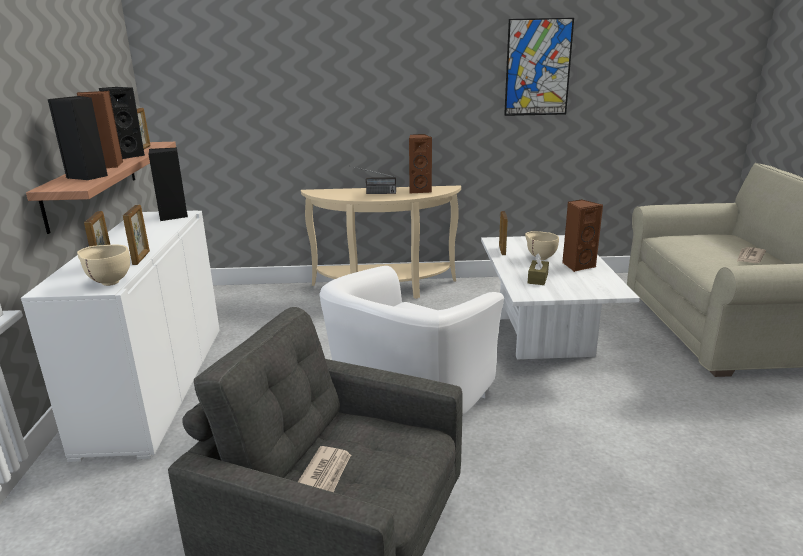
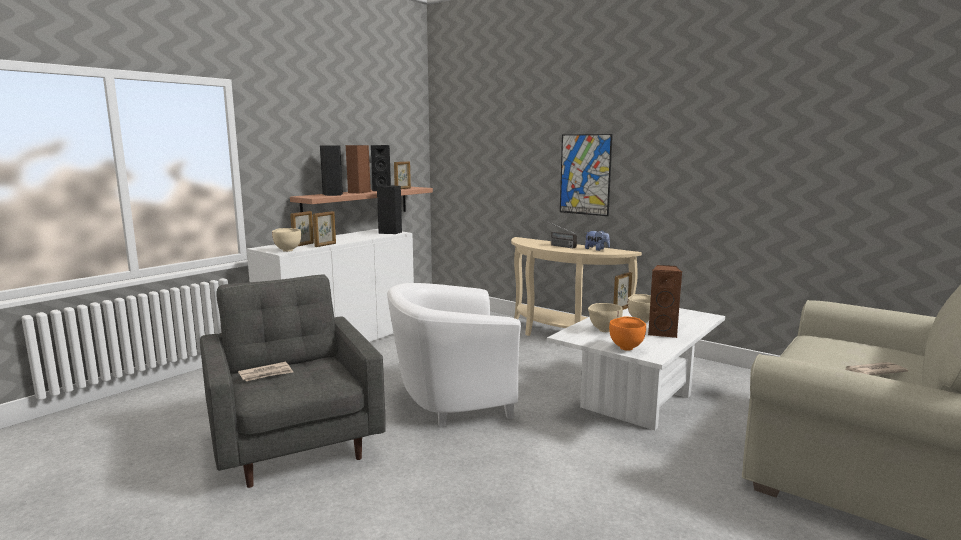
camera: 40 degrees right, 10 degrees down
(419, 190) = (596, 249): brown speaker -> plush toy
(537, 278) = (603, 331): brown tissue box -> beige bowl
(538, 68) = (723, 144): picture -> picture (585, 174)
(587, 290) = (626, 347): none -> orange bowl

